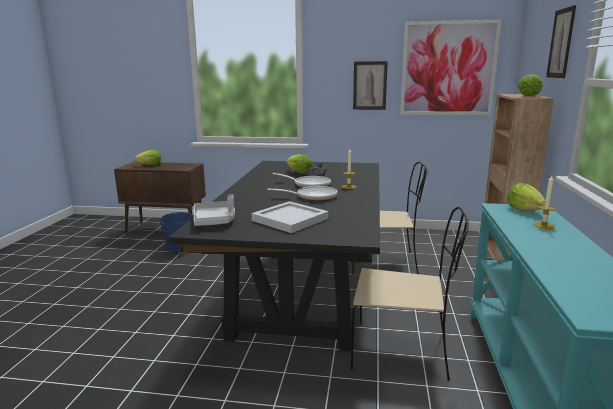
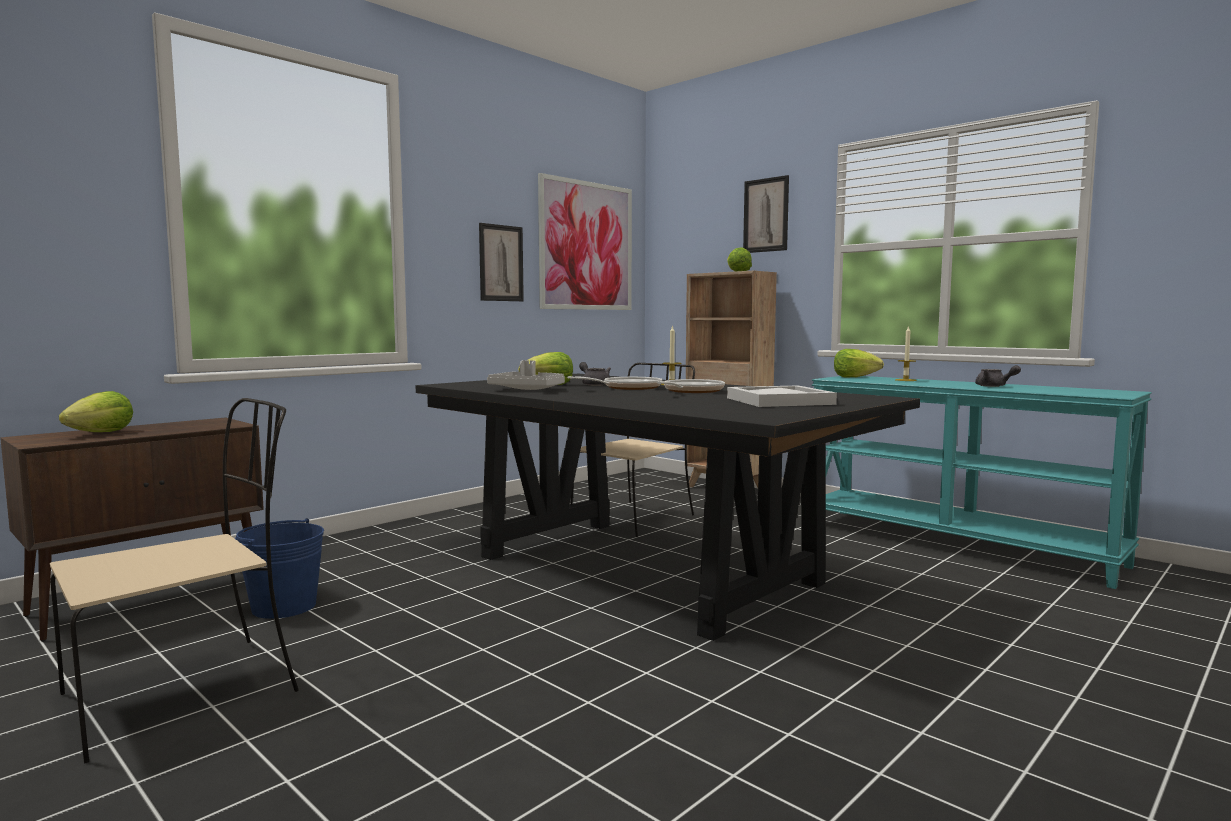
camera: 55 degrees left, 10 degrees down
(215, 220) = (731, 412): grey tray -> grey tray (528, 389)
(403, 350) = (848, 564): beige chair -> beige chair (187, 692)
(564, 259) = (994, 386): none -> grey teapot

